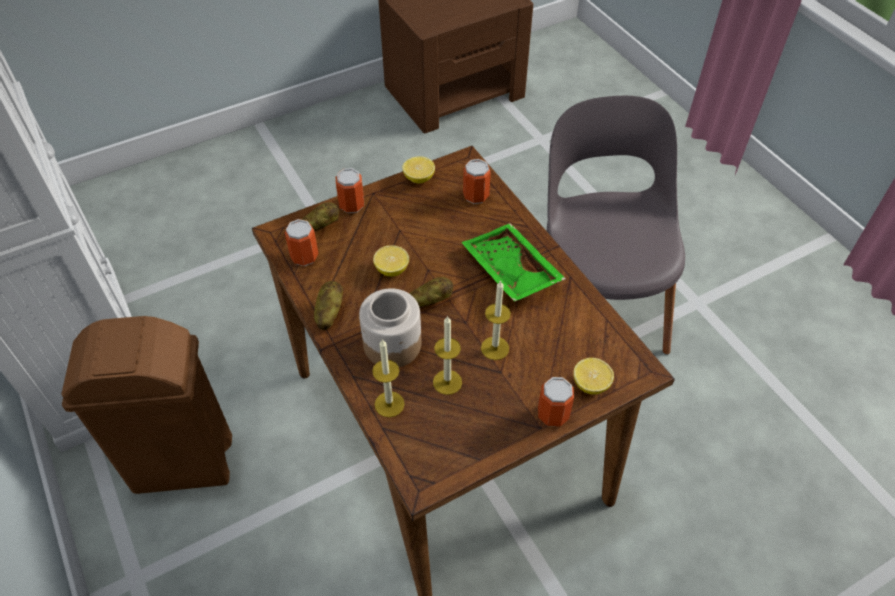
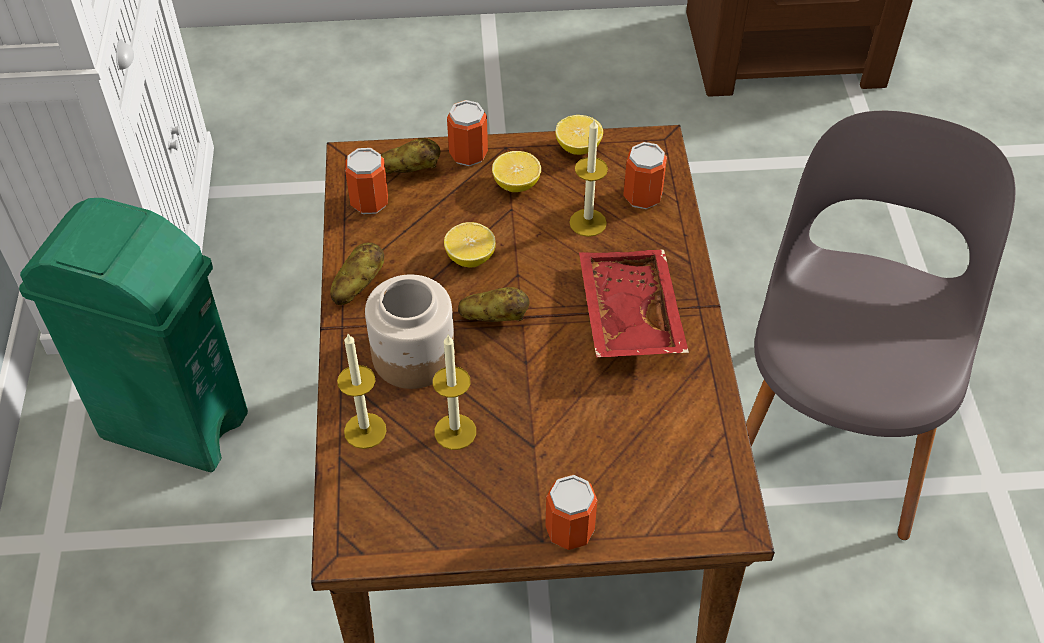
camera: 25 degrees right, 0 degrees up
(182, 463) = (174, 424): brown trash can -> green trash can
(495, 348) = (544, 412): candle -> candle (588, 222)
(509, 271) = (626, 315): green tray -> red tray
(590, 384) = (647, 511): lemon -> lemon (516, 184)

